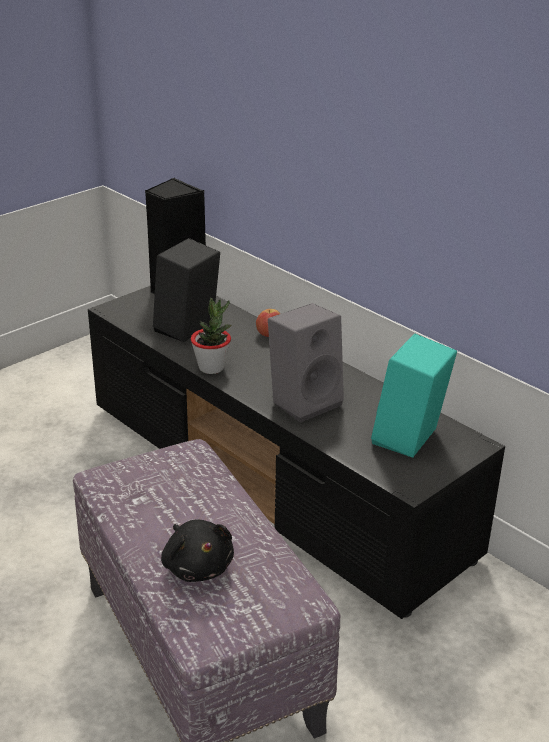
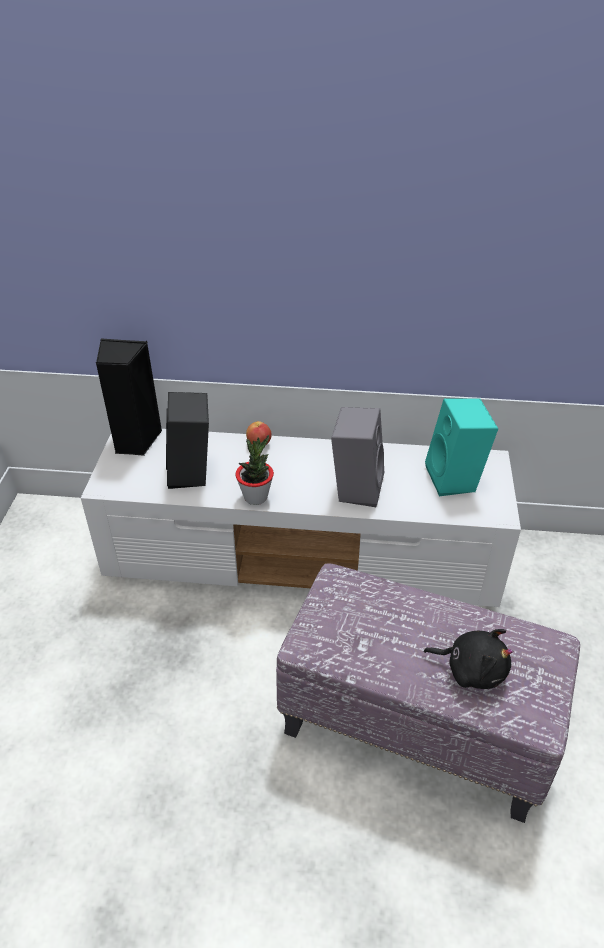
camera: 40 degrees left, 10 degrees up
(275, 479) = (304, 555): black tv stand -> white tv stand

